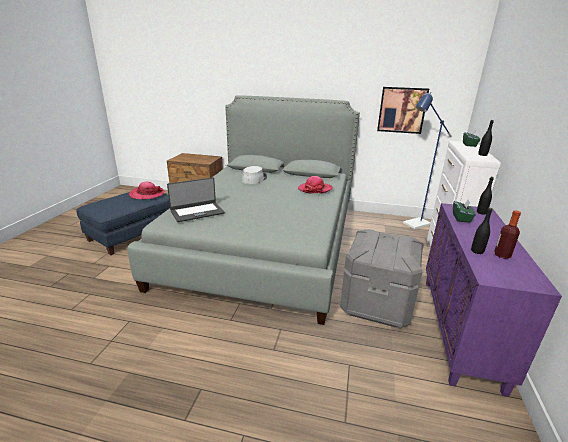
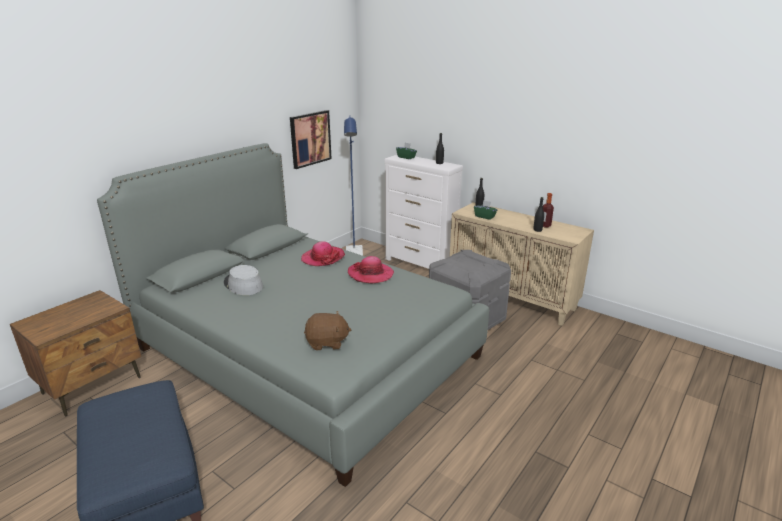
camera: 65 degrees left, 0 degrees up
(147, 194) = (134, 402): hat -> hat (370, 274)
(197, 212) = (327, 342): laptop -> brown plush toy
(460, 329) = (512, 298): purple cabinet -> beige cabinet

